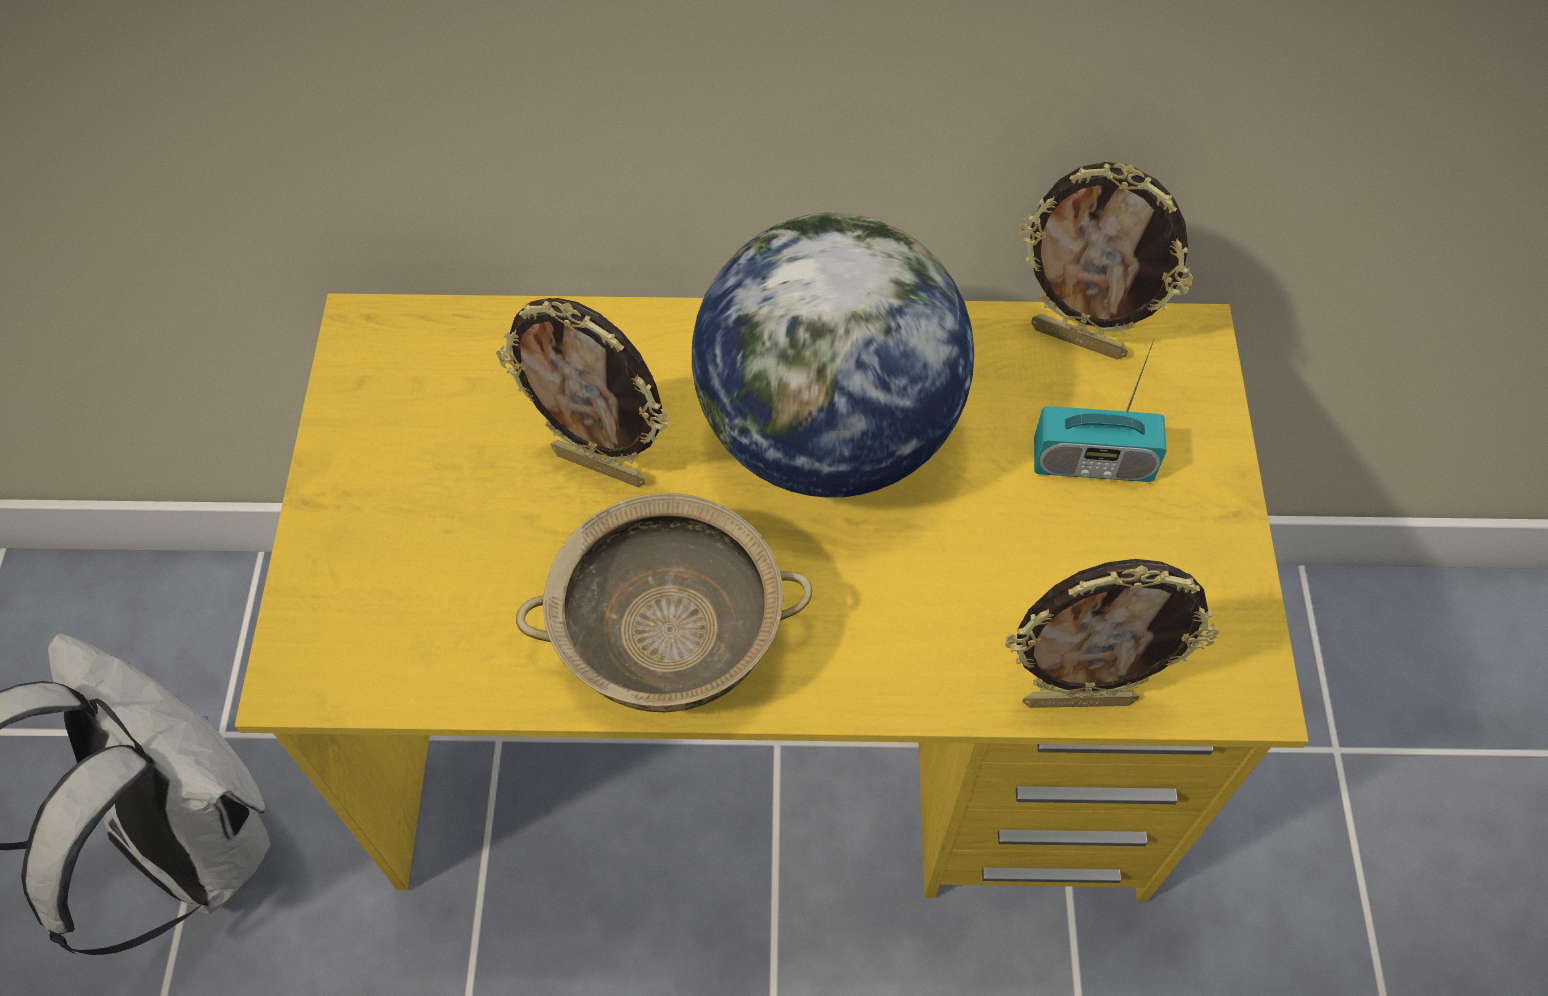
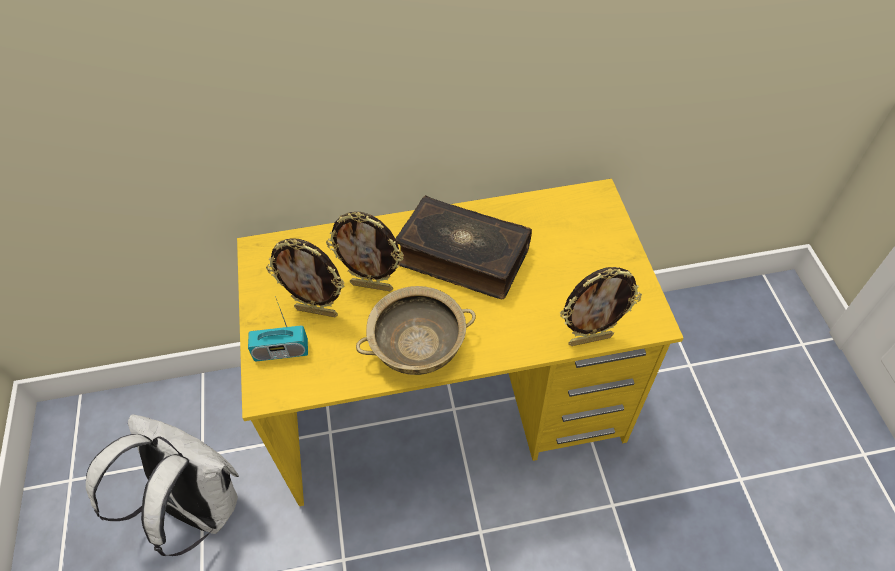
camera: 10 degrees left, 5 degrees down
(826, 434) = (462, 256): globe -> book
(1079, 339) = (556, 202): picture frame -> picture frame (317, 311)
(1092, 462) = (572, 248): radio -> radio (281, 351)

